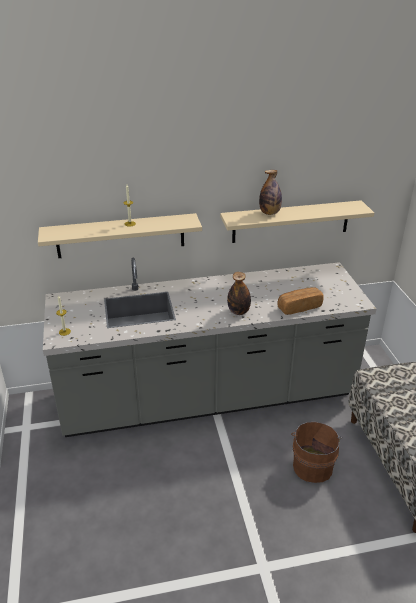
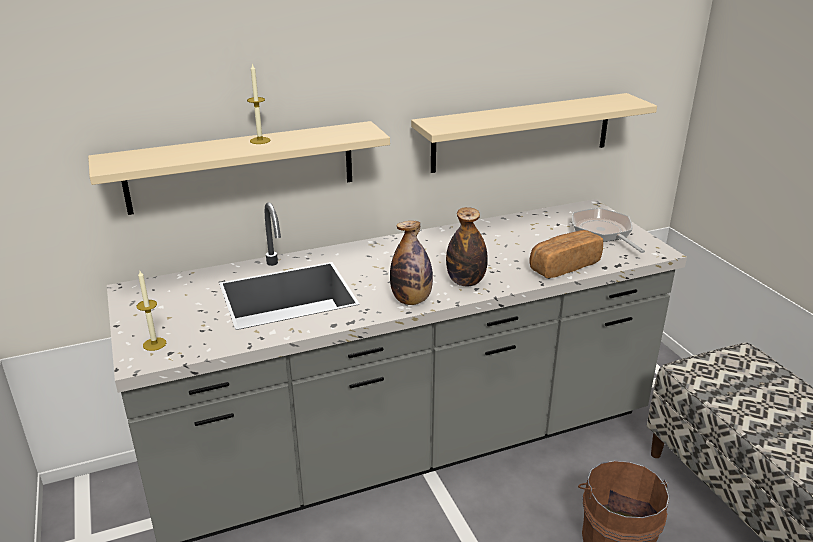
camera: 10 degrees left, 5 degrees down
(269, 213) = (493, 115): bottle -> bottle (411, 300)
(333, 287) = (603, 232): none -> frying pan

